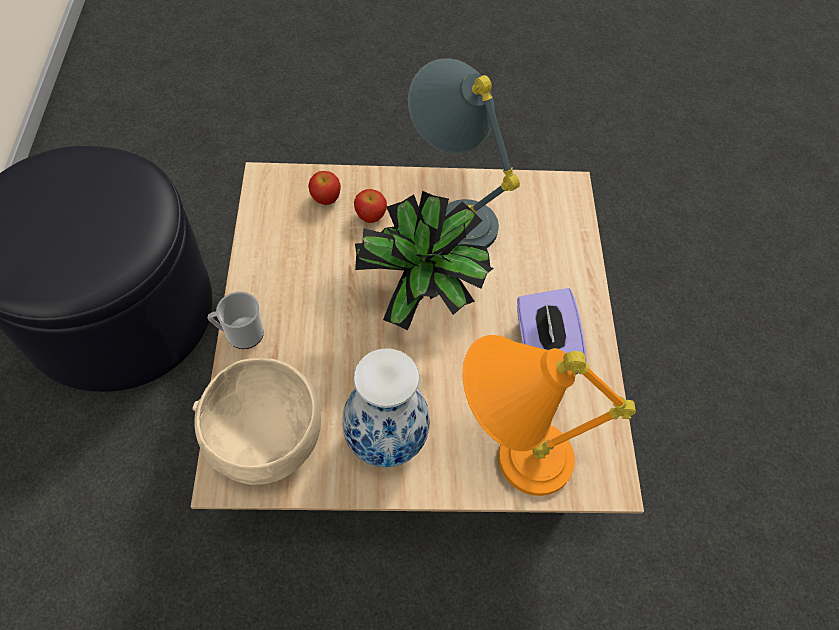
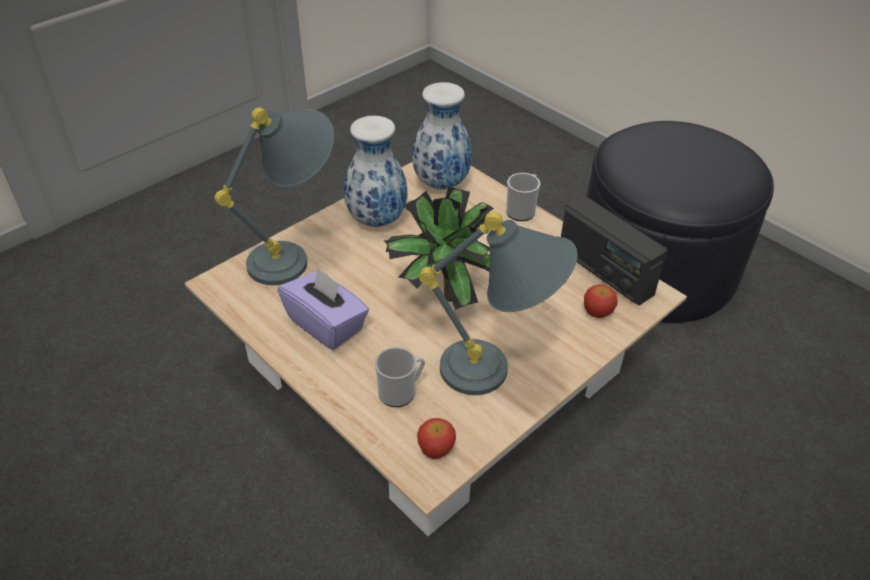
camera: 140 degrees right, 15 degrees down
(266, 437) = (441, 184): beige bowl -> vase
(269, 222) = (604, 271): none -> radio
(370, 216) = (550, 324): apple -> apple (436, 449)
(506, 456) = (296, 255): orange table lamp -> grey table lamp
(535, 249) = (401, 392): none -> mug

